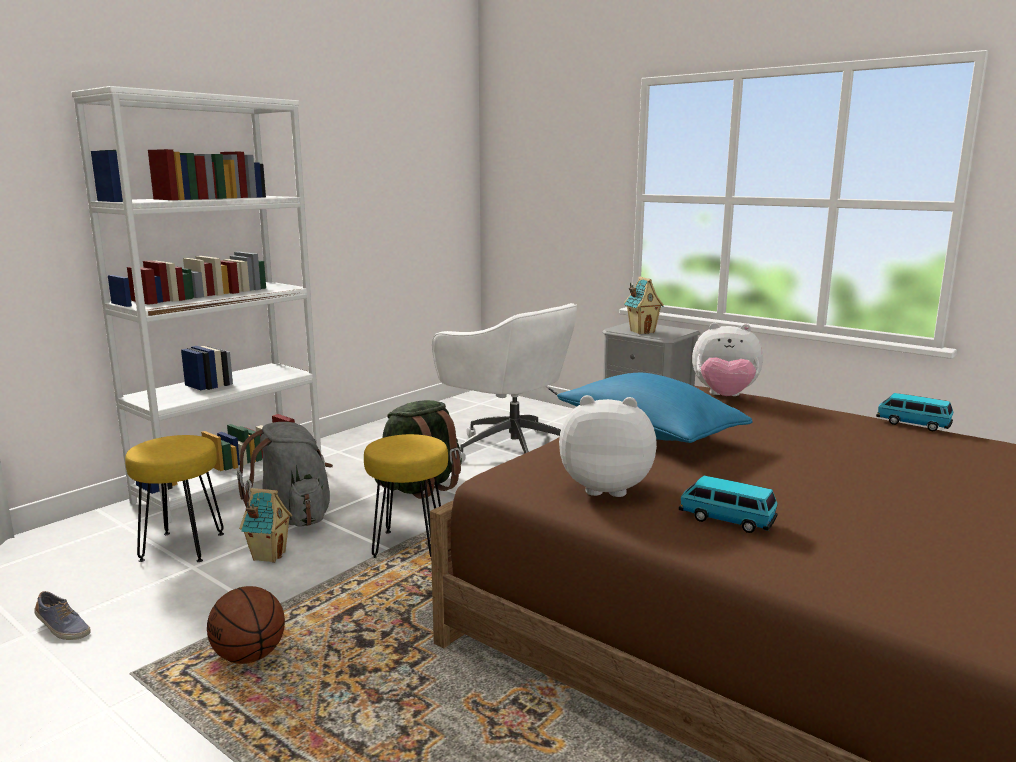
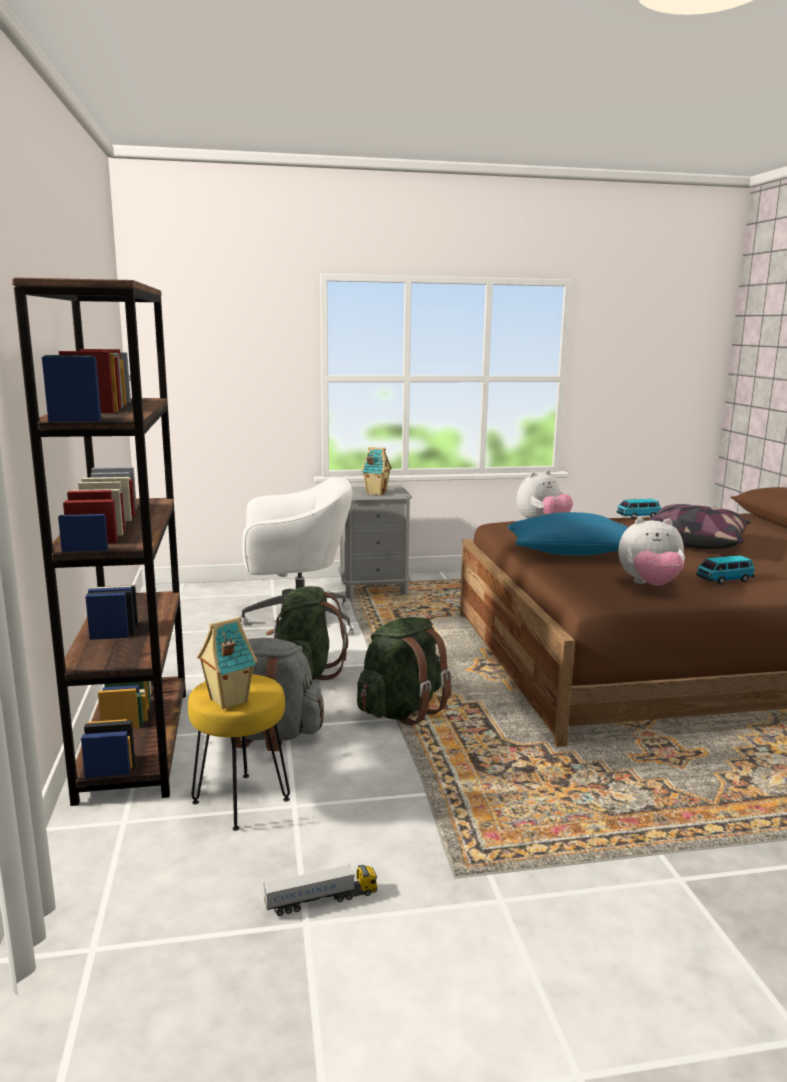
camera: 50 degrees left, 0 degrees up
(62, 628) = (321, 900): shoe -> toy truck
(231, 484) = (135, 743): white bookcase -> brown bookcase
(250, 656) = (491, 818): basketball -> none
(268, 555) = (328, 766): toy house -> toy house (227, 700)
(408, 546) = (402, 710): yellow stool -> green backpack
(606, 487) = (649, 585): plush toy -> plush toy turned 135 degrees counterclockwise
(866, 471) = (694, 542): none -> pillow

